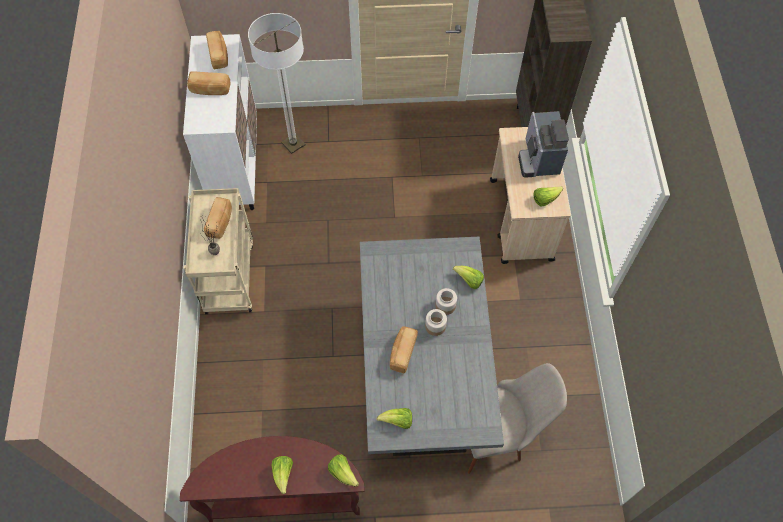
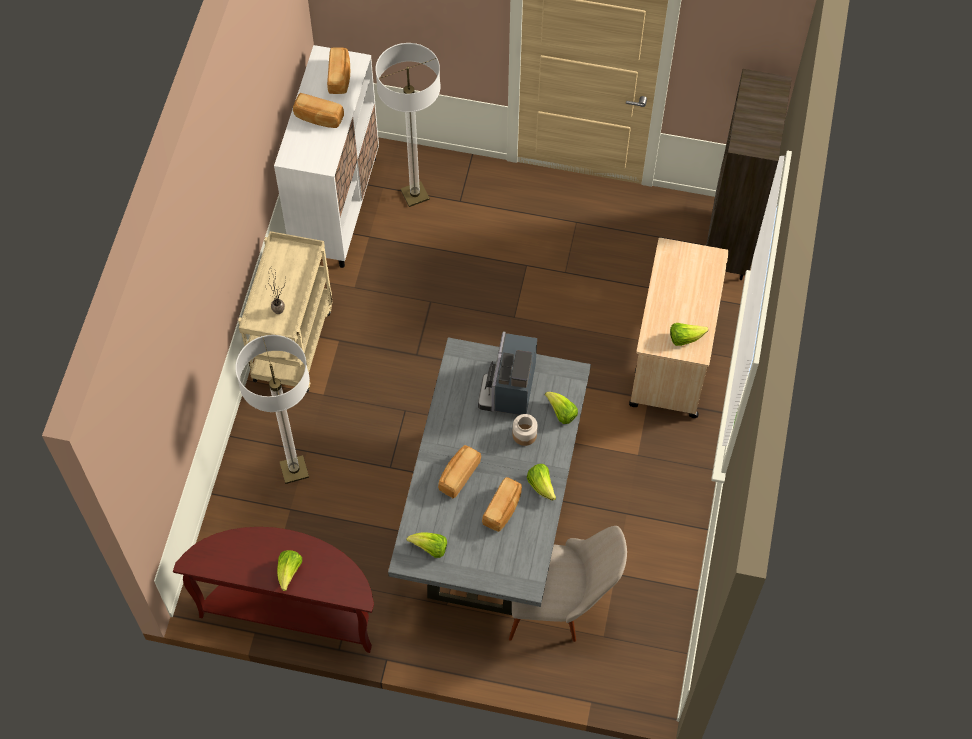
camera: 15 degrees right, 0 degrees up
(220, 222) = (293, 277): bread -> bread (503, 509)
(257, 377) = (294, 470): none -> floor lamp
(343, 472) = (354, 586): lettuce -> lettuce (541, 485)
(435, 326) = (505, 455): jar -> none
(539, 159) = (695, 287): coffee machine -> coffee machine (509, 389)

